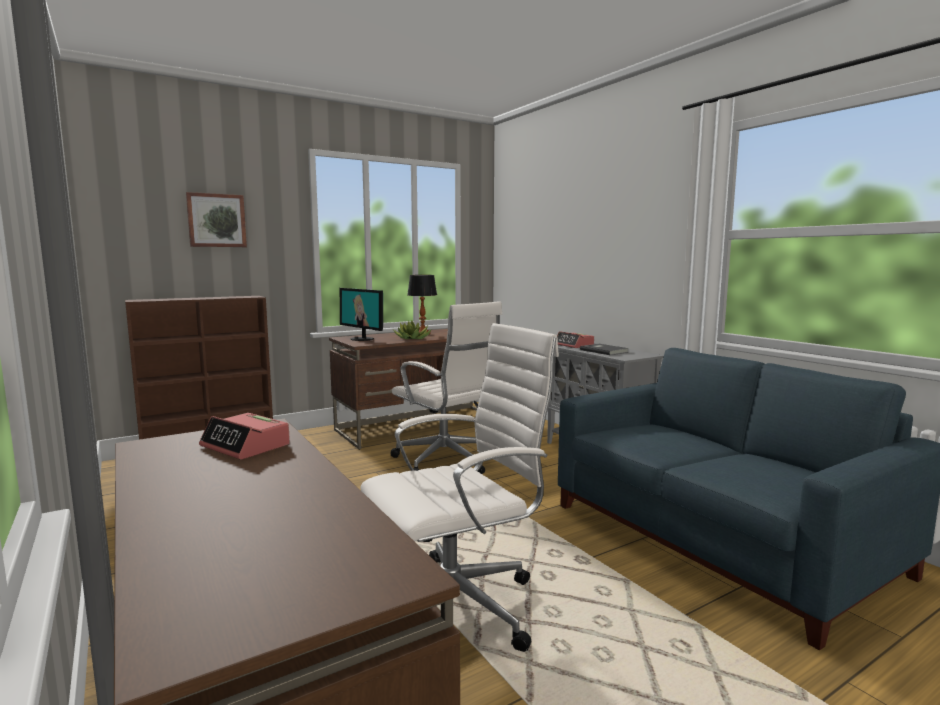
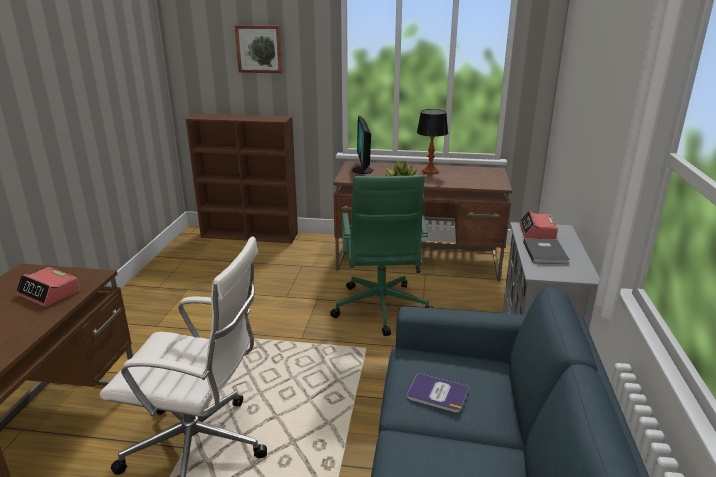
camera: 40 degrees right, 15 degrees up
(246, 446) = (49, 293): alarm clock -> alarm clock turned 45 degrees counterclockwise
(446, 461) = (380, 309): white office chair -> green office chair
(657, 442) = (437, 393): none -> book

